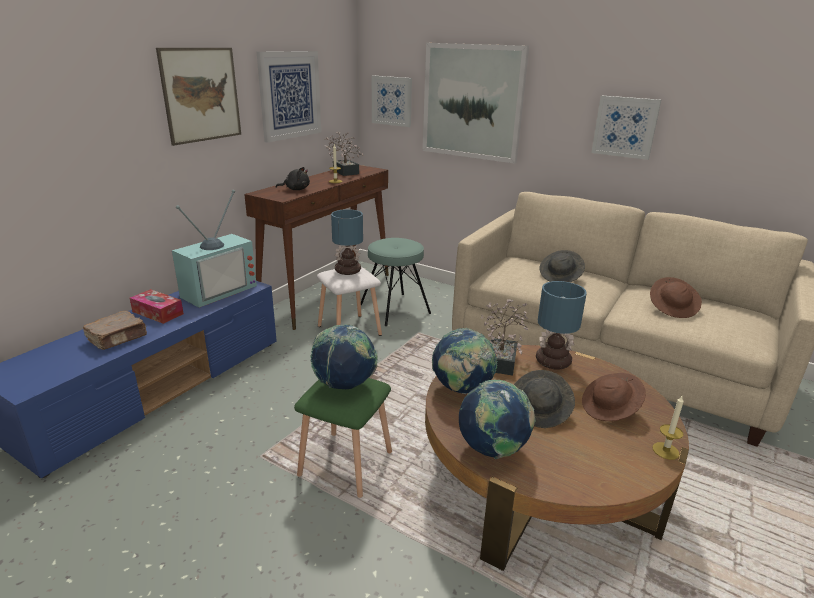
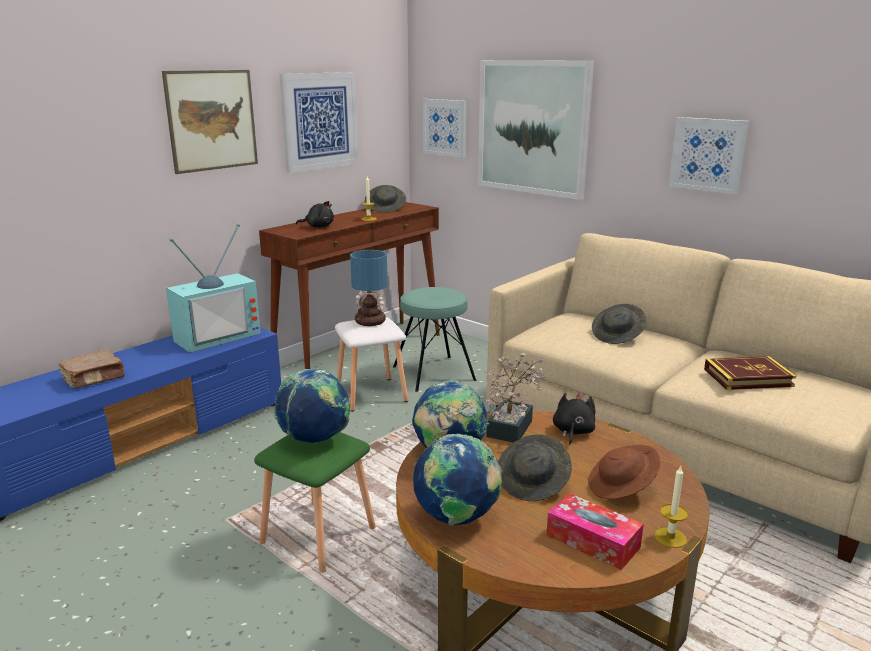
camera: 10 degrees right, 5 degrees down
(158, 313) = (144, 355): tissue box -> tissue box (593, 541)
(344, 171) = (386, 208): potted plant -> grey hat
(551, 362) = (573, 432): table lamp -> black plush toy
(673, 308) = (747, 378): brown hat -> book

